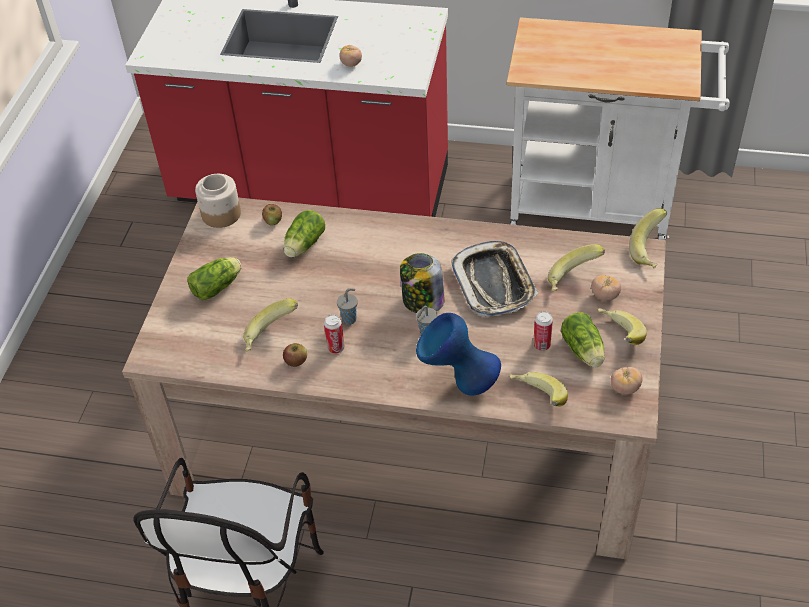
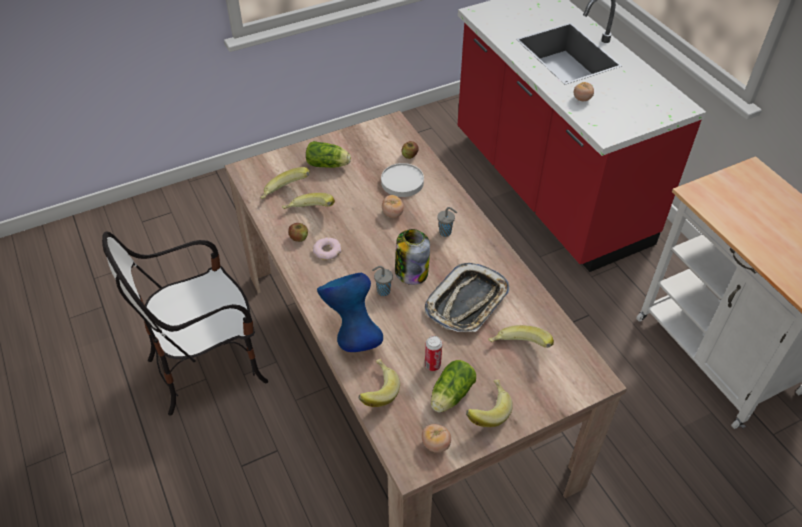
camera: 50 degrees right, 0 degrees up
(220, 214) = (390, 129): jar -> none
(303, 245) = (402, 182): lettuce -> white plate
(336, 348) = (327, 251): can -> donut
(350, 319) = (359, 243): grey cup -> grey cup (446, 232)
(604, 296) = (521, 379): tomato -> tomato (392, 213)
(651, 251) = (602, 384): banana -> banana (285, 194)

